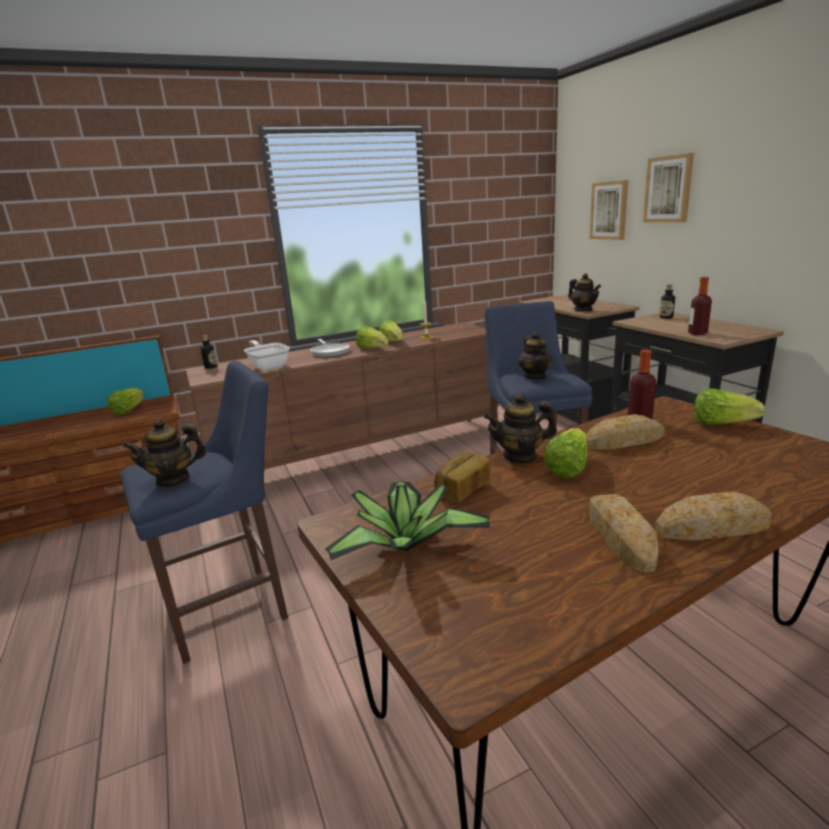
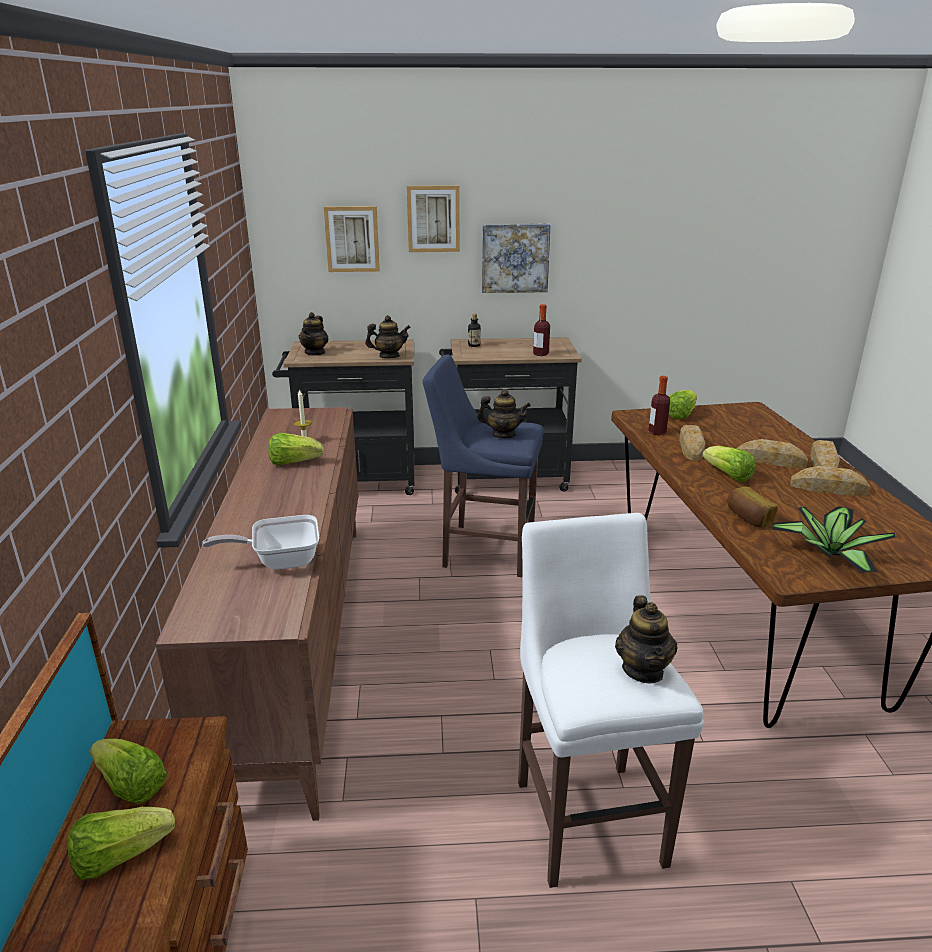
camera: 70 degrees left, 5 degrees up
(211, 367) = (196, 614): bottle -> none
(233, 609) = (587, 815): blue stool -> white stool
(330, 352) = (271, 507): frying pan -> none
(372, 349) = (306, 479): lettuce -> lettuce (120, 856)
(520, 456) = (699, 485): teapot -> teapot (315, 352)
(660, 488) = (770, 460): none -> bread
(738, 230) = (515, 258): none -> picture

